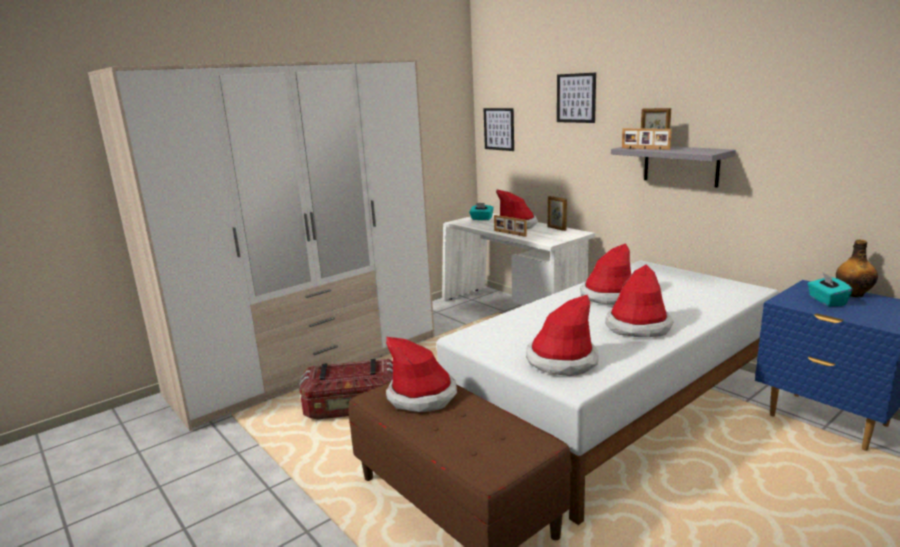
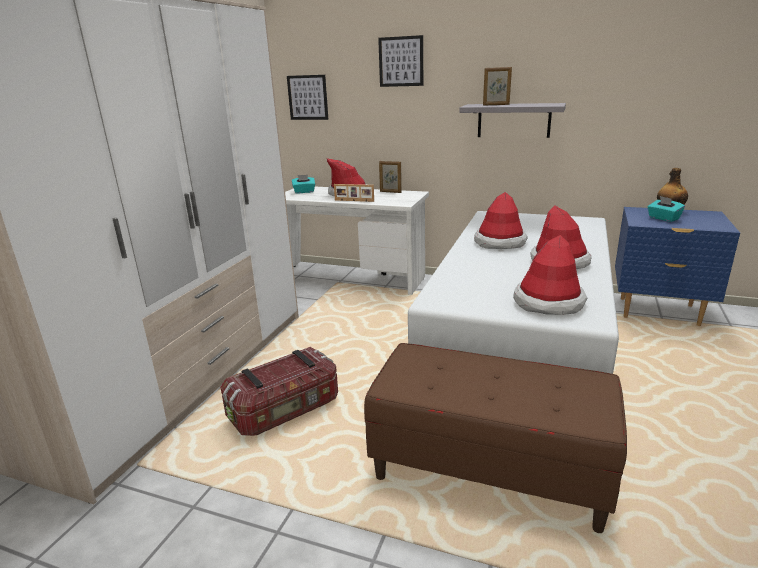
camera: 30 degrees left, 5 degrees up
(422, 396) = (438, 370): hat -> none
(645, 149) = (491, 105): picture frame -> none

